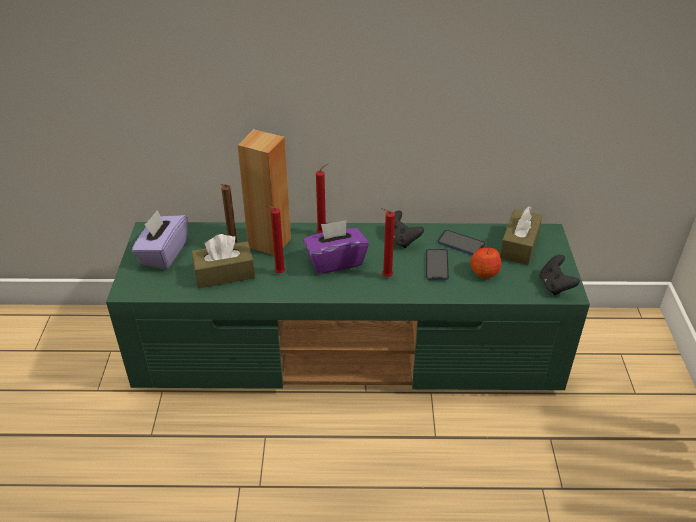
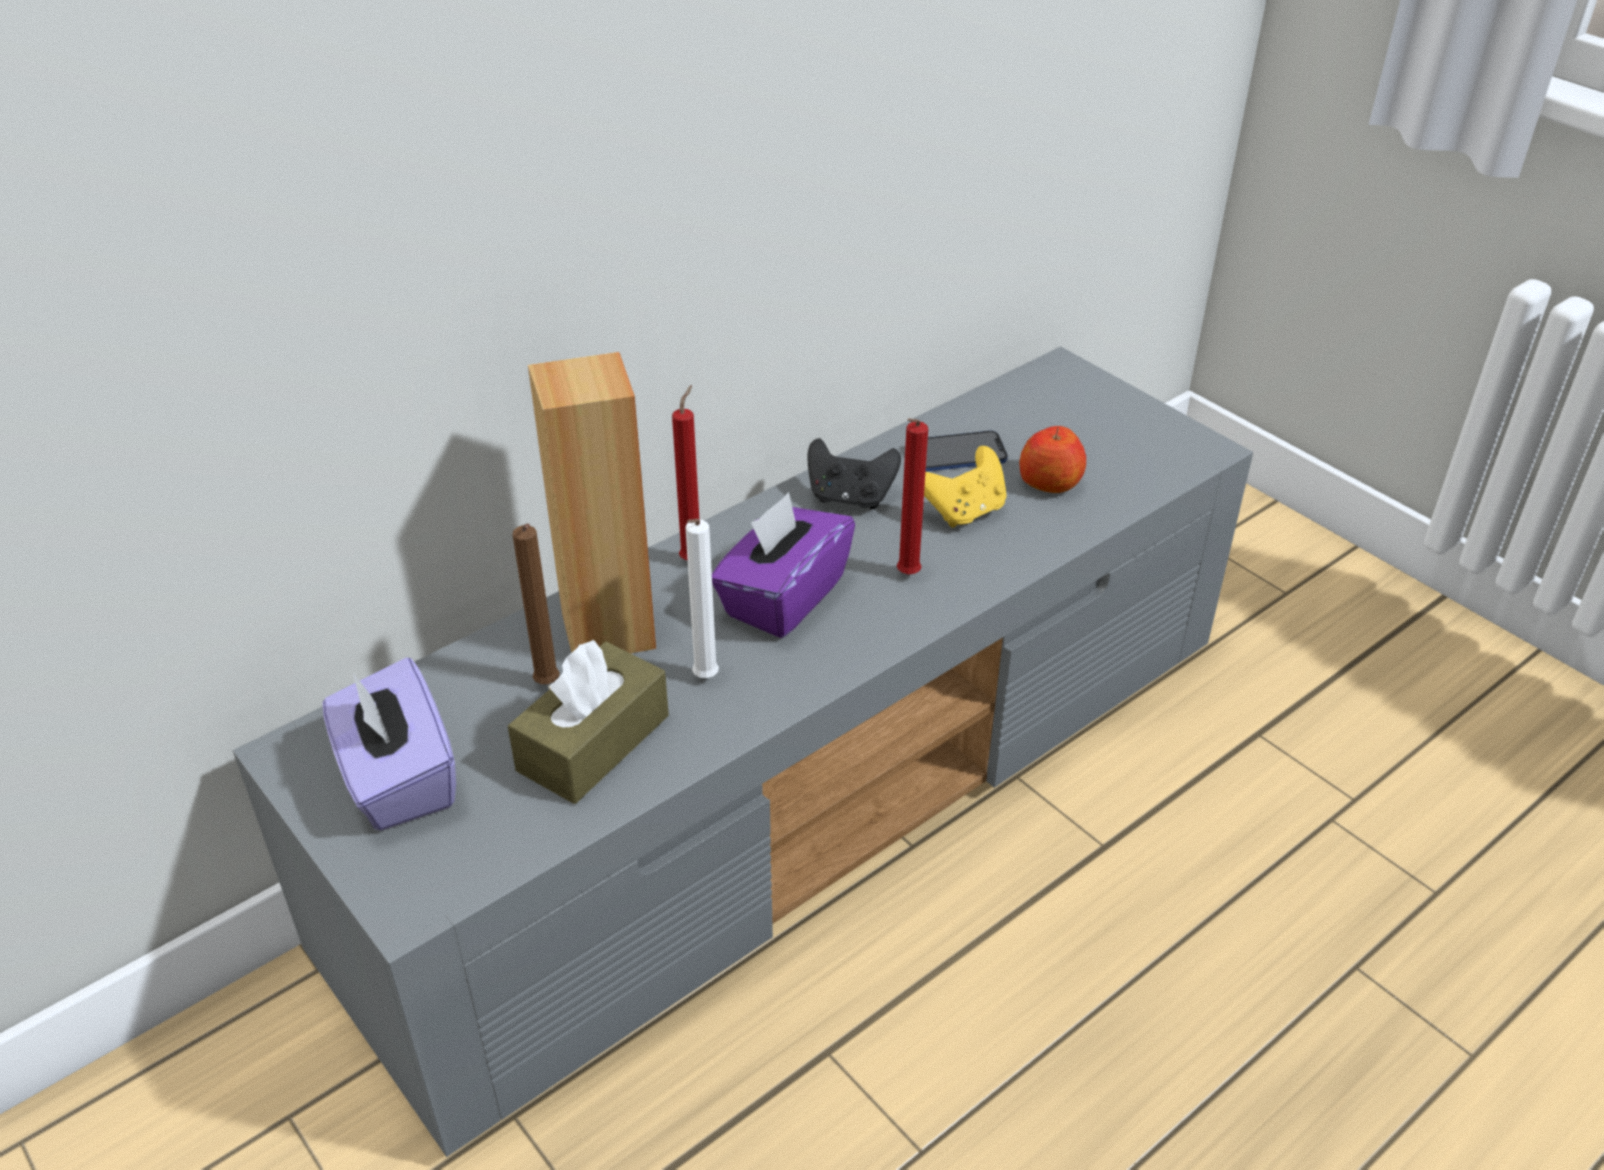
camera: 40 degrees left, 0 degrees up
(278, 273) = (704, 680): red candle -> white candle
(350, 350) = (804, 789): green tv stand -> grey tv stand
(436, 266) = (964, 511): phone -> yellow game controller
(519, 245) = (1045, 411): brown tissue box -> none
(555, 286) = (1175, 449): black game controller -> none

